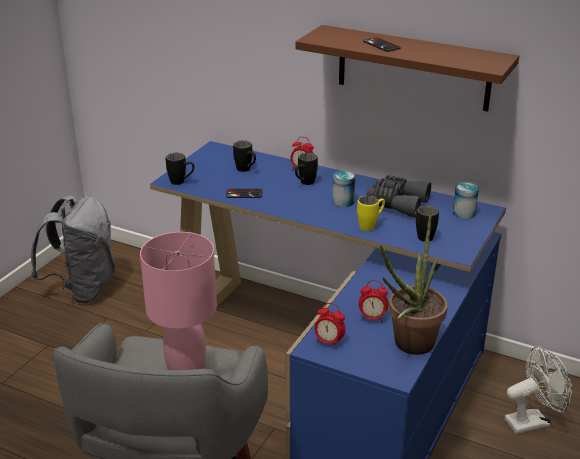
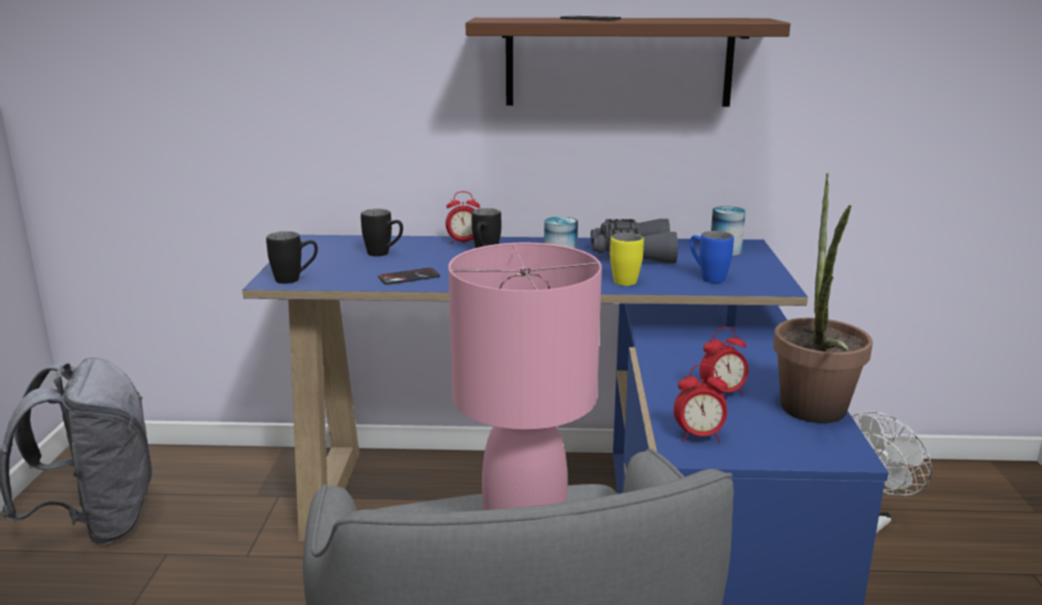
camera: 25 degrees left, 10 degrees down
(423, 235) = (707, 277): black mug -> blue mug

